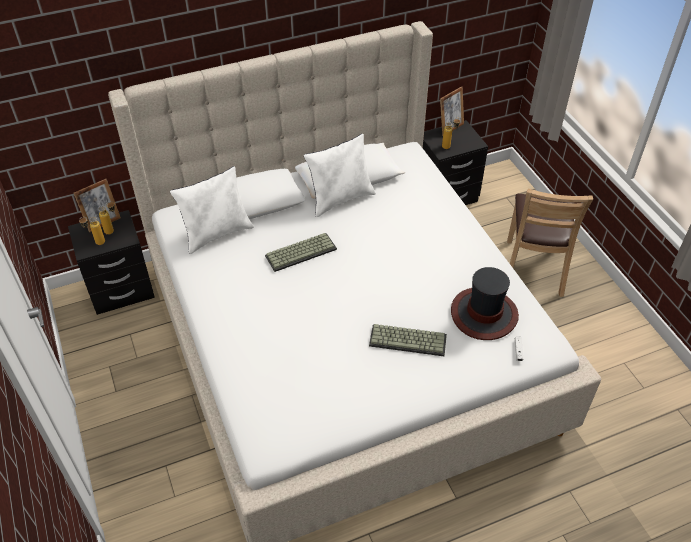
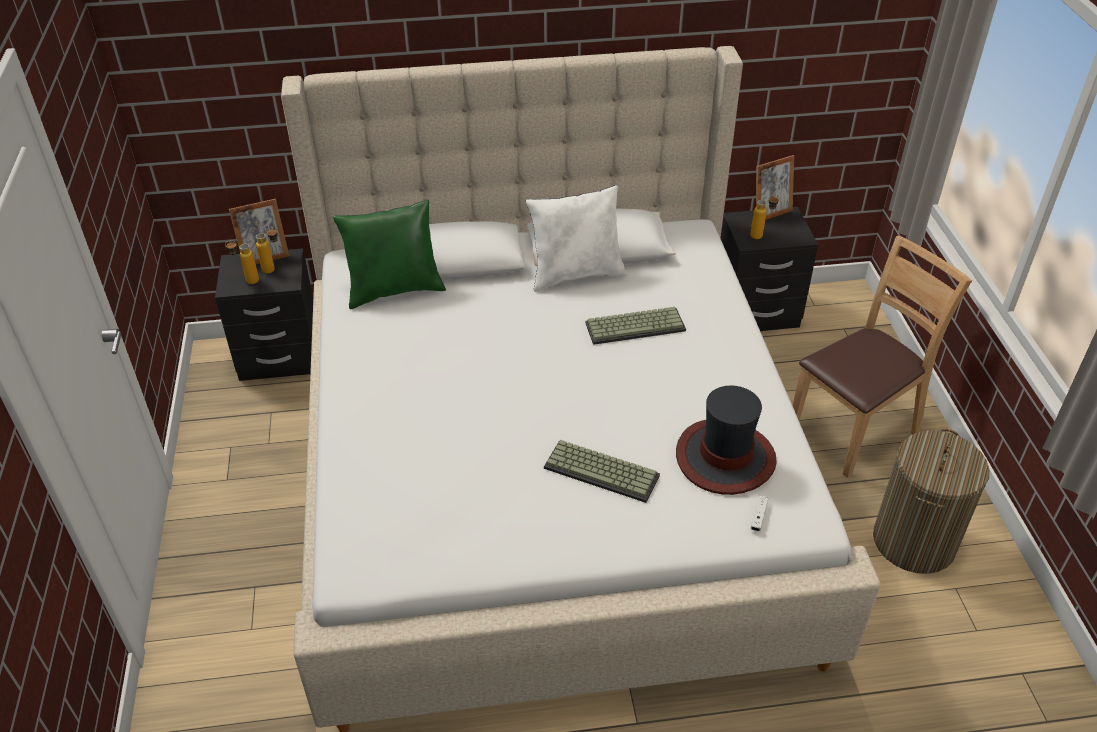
camera: 15 degrees right, 5 degrees down
(217, 233) = (395, 290): white pillow -> green pillow
(301, 251) = (497, 331): keyboard -> keyboard (635, 325)
(533, 268) = (854, 430): brown chair -> brown chair turned 150 degrees counterclockwise
(591, 337) = (914, 541): none -> laundry basket

